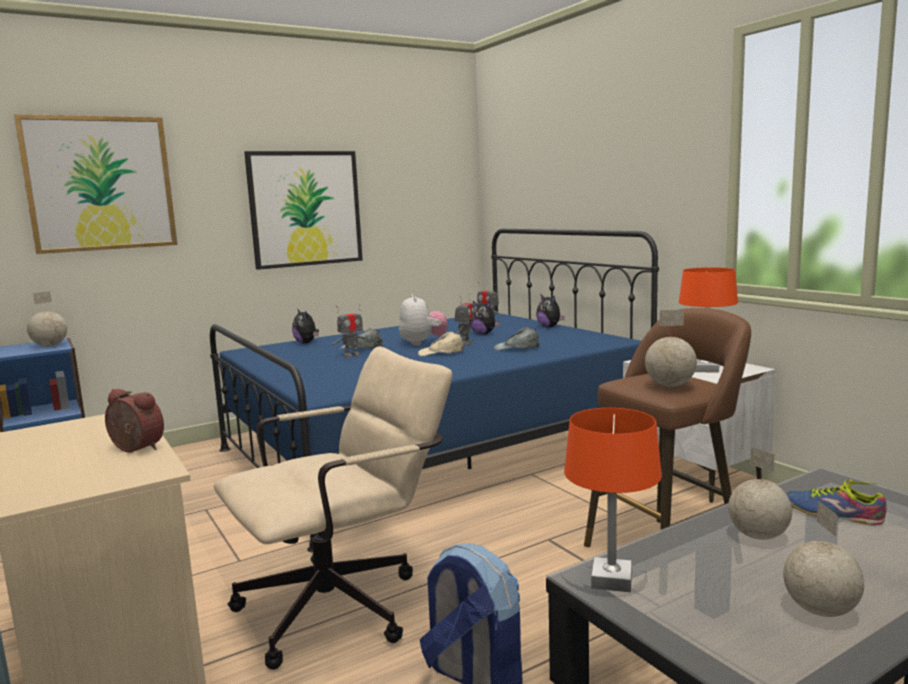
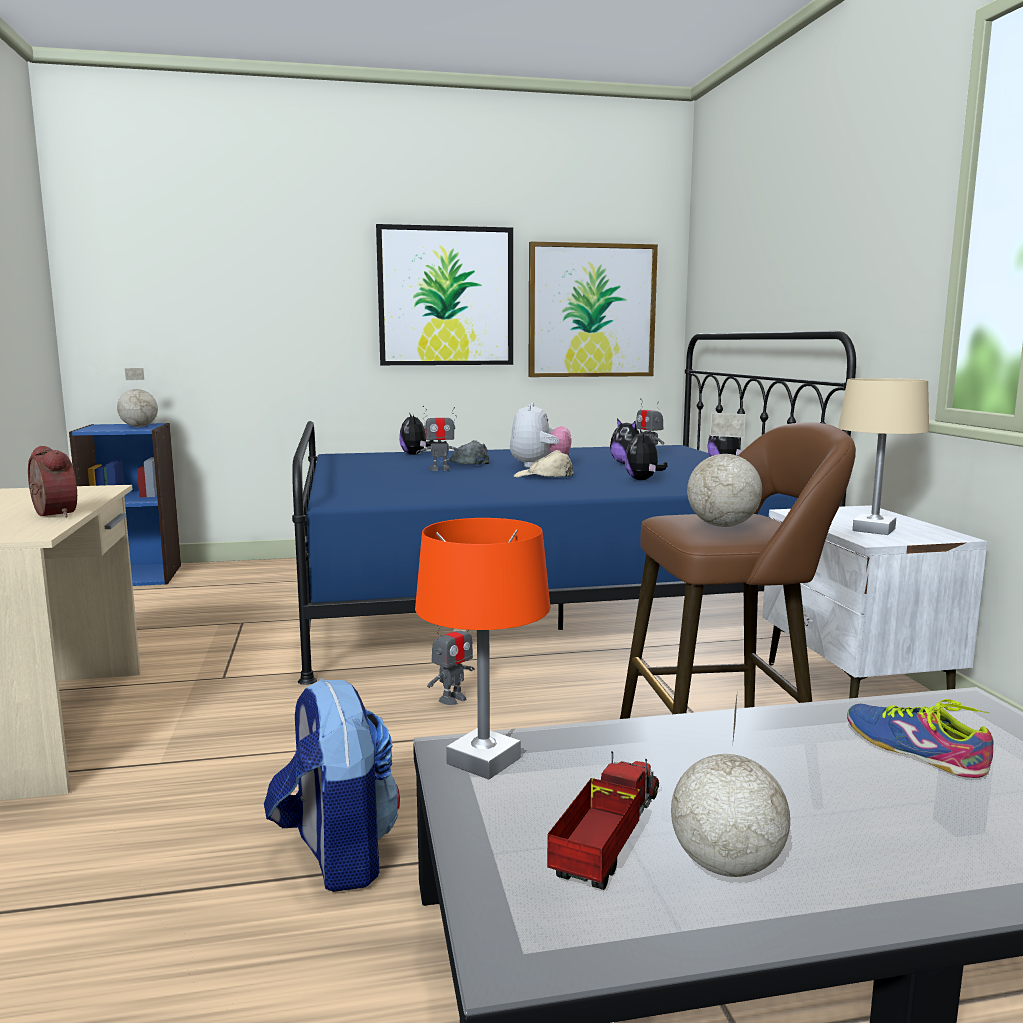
camera: 20 degrees right, 0 degrees up
(100, 184) = (213, 256): picture -> picture (591, 311)
(345, 603) = (281, 743): beige office chair -> none
(465, 343) = (589, 470): toy robot -> toy robot (452, 699)
(517, 347) = (643, 480): grey cap -> plush toy
(706, 369) = (874, 530): orange table lamp -> beige table lamp
(743, 612) = (608, 839): none -> toy truck
(758, 536) = (755, 754): globe -> none

